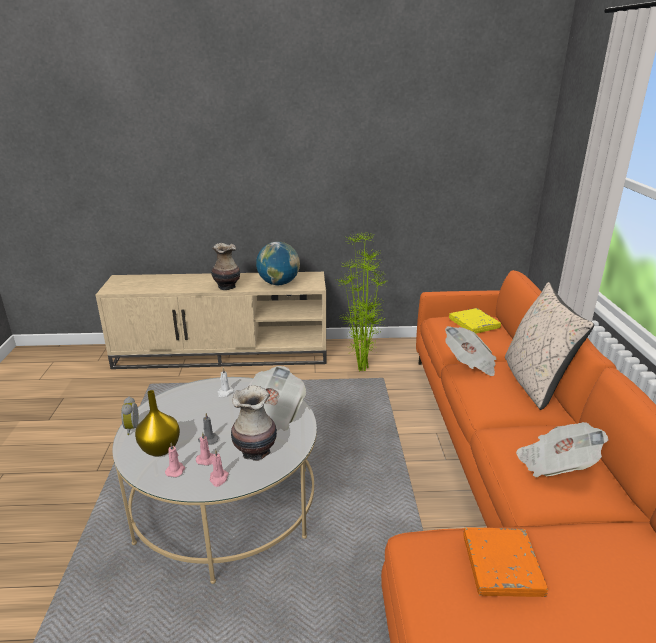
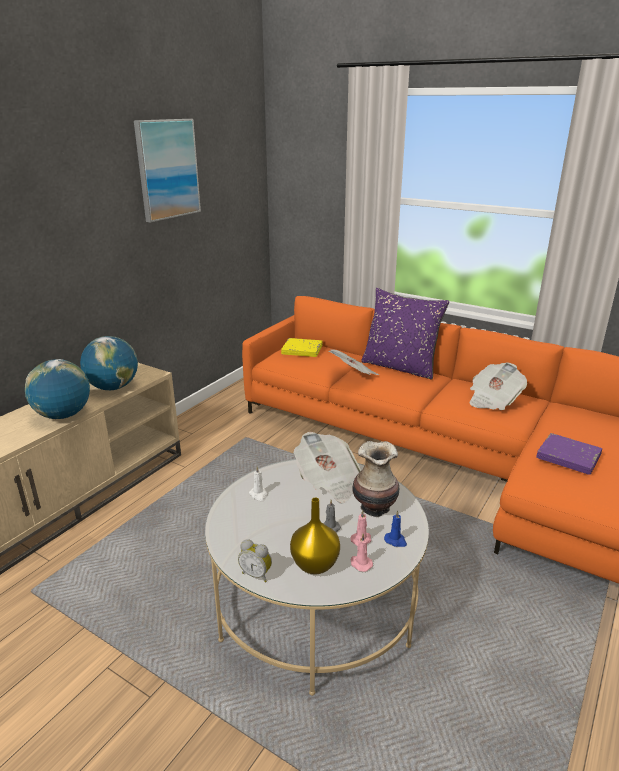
camera: 55 degrees left, 0 degrees up
(218, 478) = (395, 541): pink candle -> blue candle
(227, 287) = (63, 415): vase -> globe
(360, 369) = (216, 442): potted plant -> none
(401, 117) = (167, 169): none -> picture
(501, 565) = (568, 457): orange book -> purple book
(534, 382) = (400, 367): beige pillow -> purple pillow

